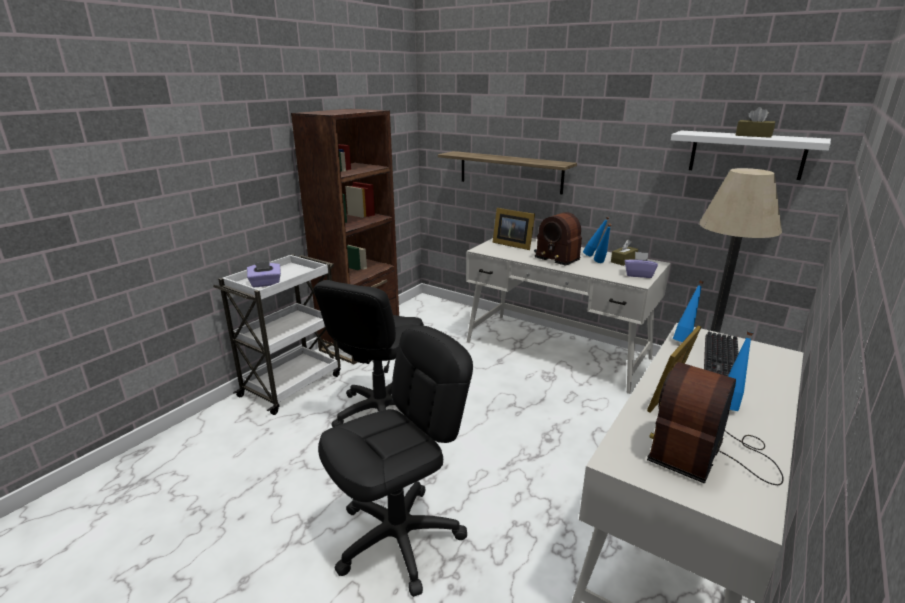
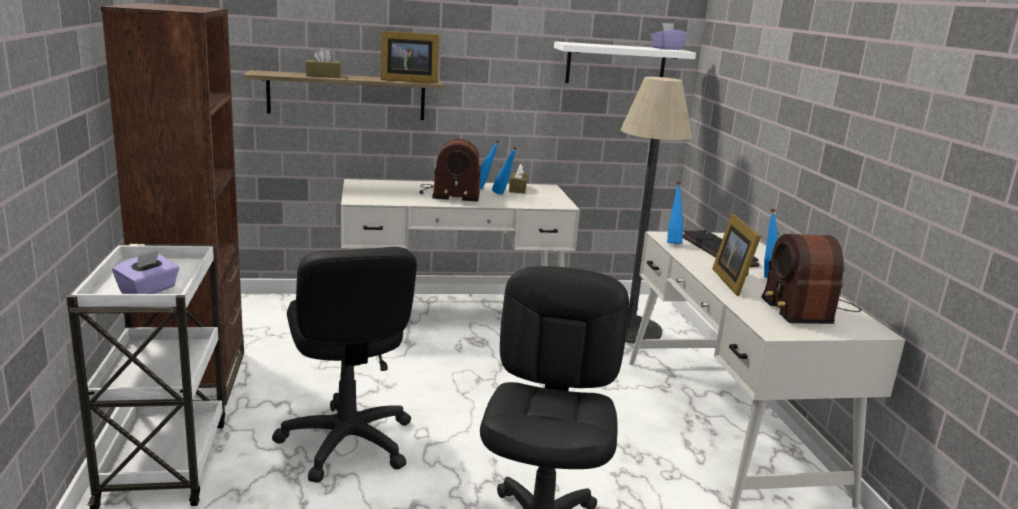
camera: 45 degrees left, 5 degrees down
(512, 244) = (380, 190): picture frame -> picture frame (407, 80)
(638, 275) = (552, 199): purple tissue box -> purple tissue box (666, 49)
(753, 135) = (628, 46): brown tissue box -> brown tissue box (323, 76)

